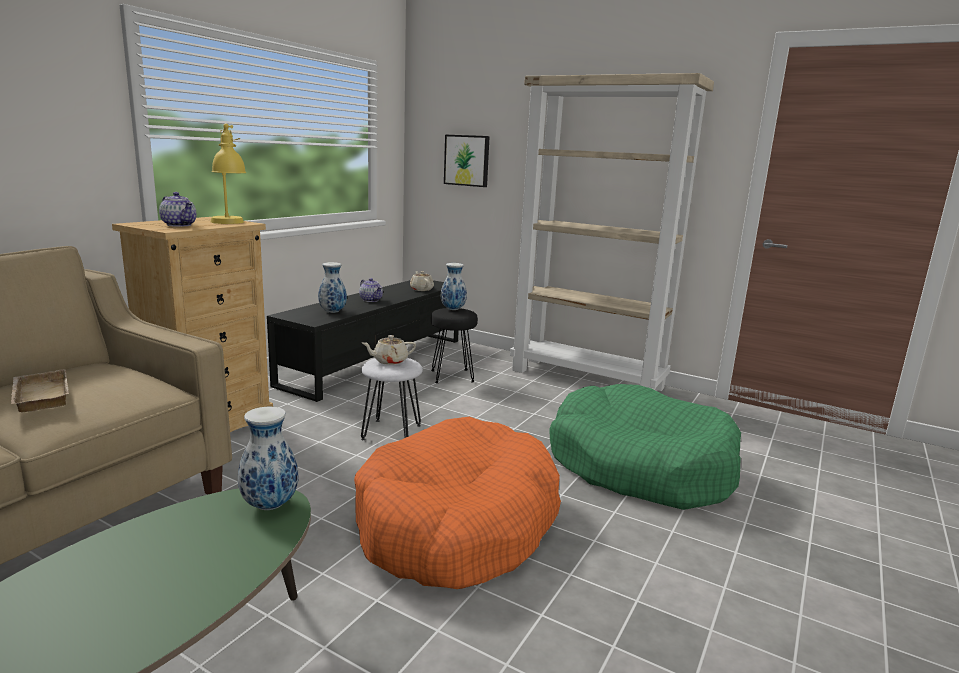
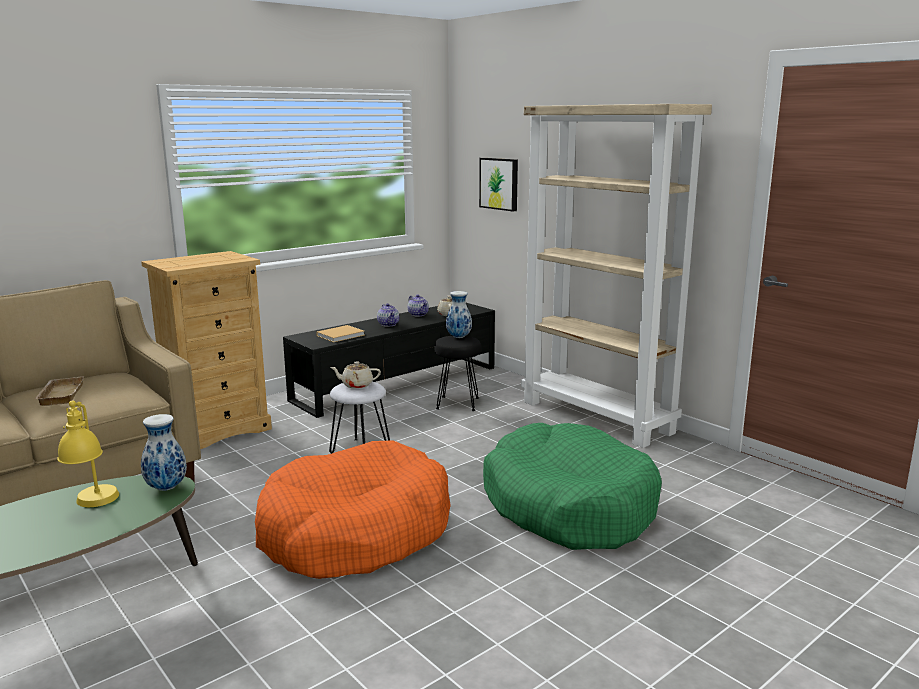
camera: 20 degrees right, 0 degrees up
(179, 225) = (188, 262): teapot -> teapot (418, 314)
(230, 223) = (230, 260): yellow table lamp -> yellow table lamp (94, 506)
(332, 311) = (342, 335): vase -> beige book

